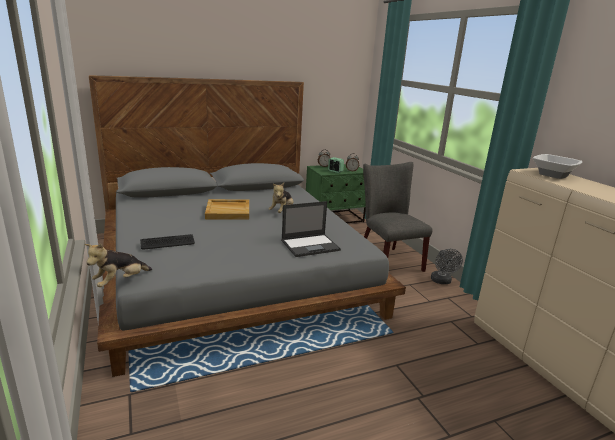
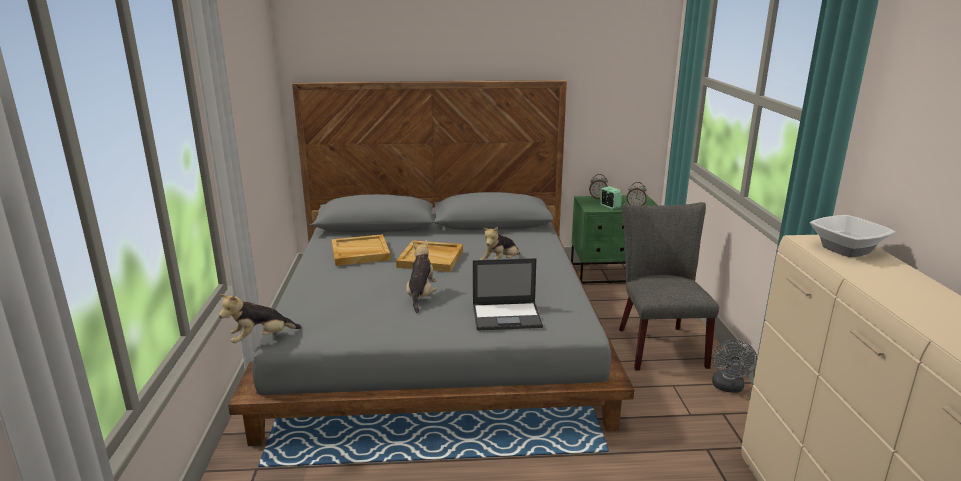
camera: 20 degrees right, 0 degrees up
(167, 243) = (334, 296): keyboard -> none
(168, 211) = (360, 253): none -> beige tray
(237, 237) = (421, 296): none -> plush toy

